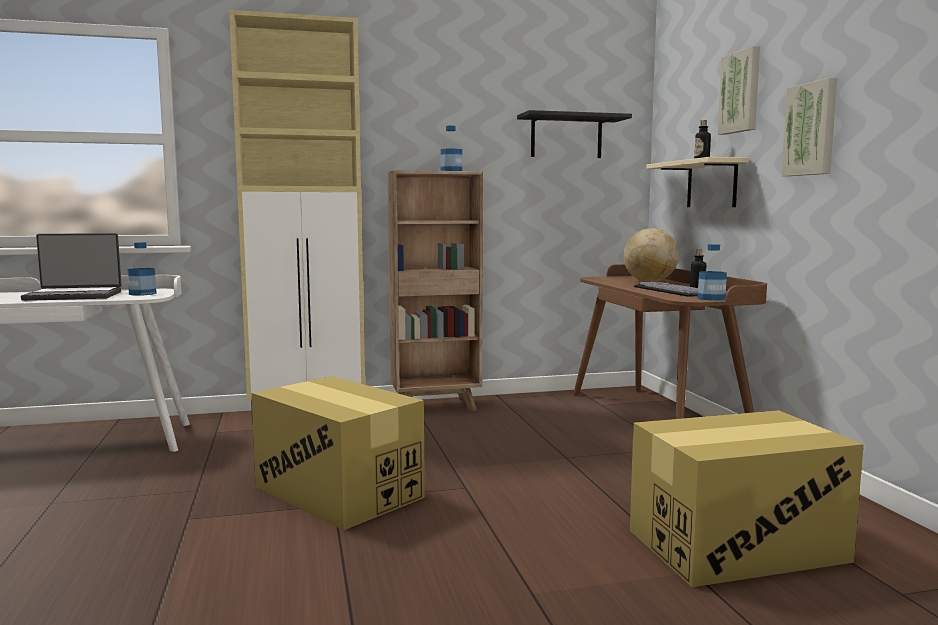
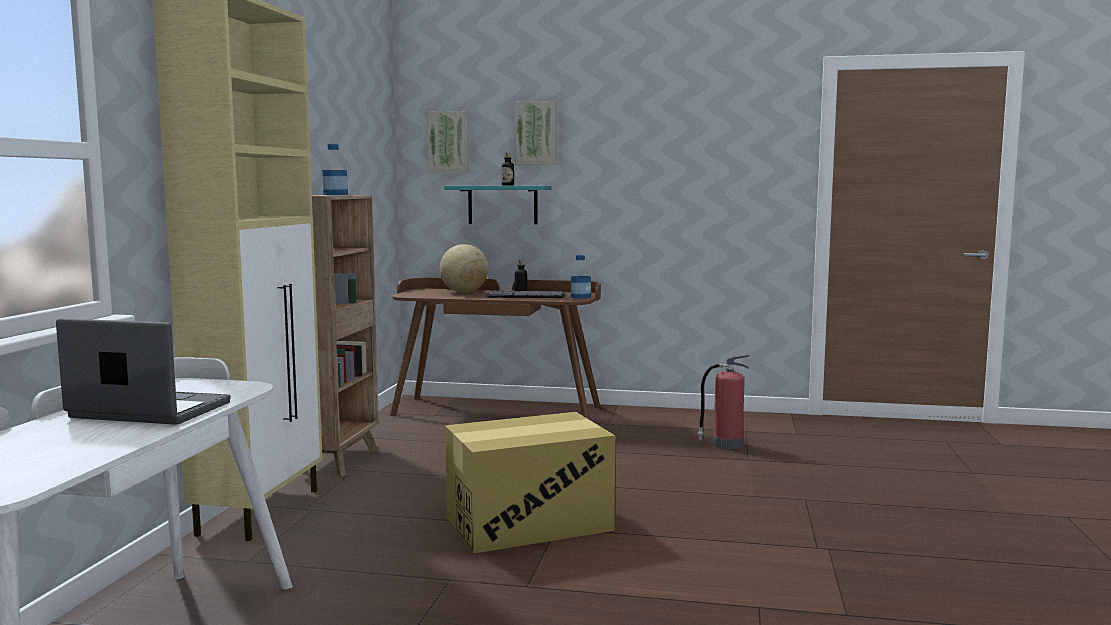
camera: 65 degrees left, 0 degrees up
(74, 296) = (148, 411): laptop -> laptop turned 90 degrees counterclockwise
(142, 294) = (204, 388): bottle -> none
(566, 137) = (362, 155): black shelf -> none
(711, 184) = (502, 204): beige shelf -> turquoise shelf
(737, 545) = (725, 444): cardboard box -> fire extinguisher
(811, 129) = (619, 171): picture -> picture (449, 142)

